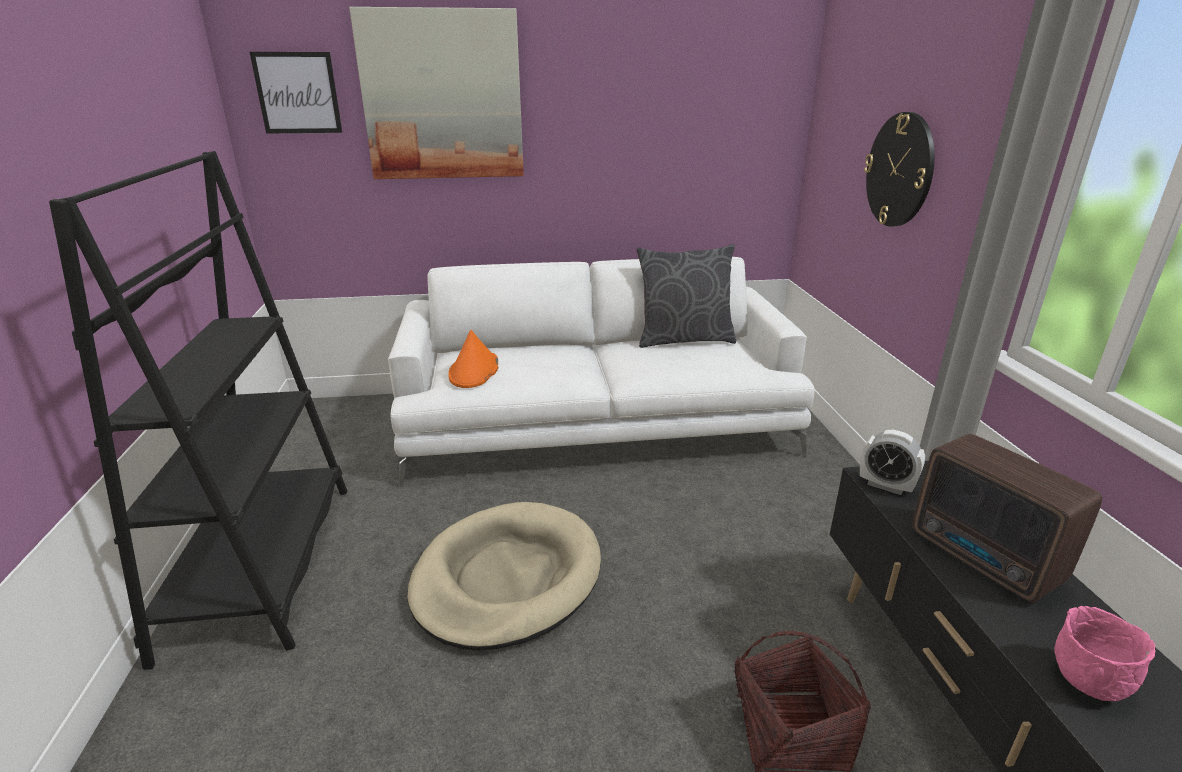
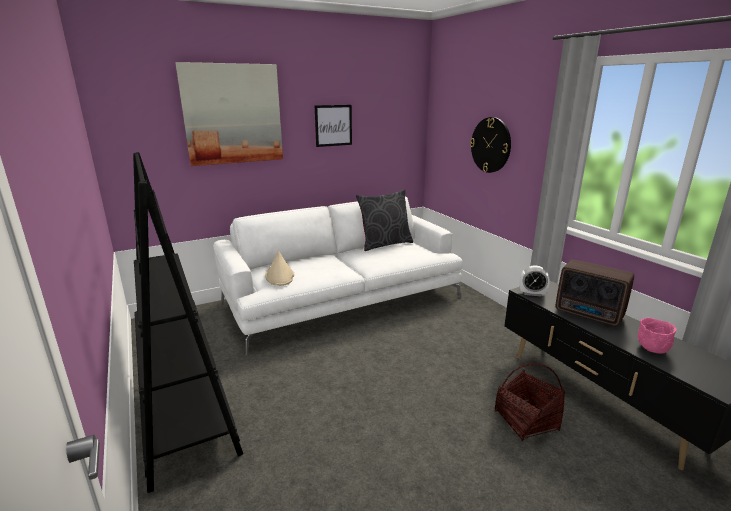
camera: 20 degrees left, 5 degrees down
(297, 93) = (139, 114): picture -> picture (333, 125)
(474, 371) = (280, 276): orange hat -> beige hat
(507, 578) = (345, 387): beige dog bed -> none

